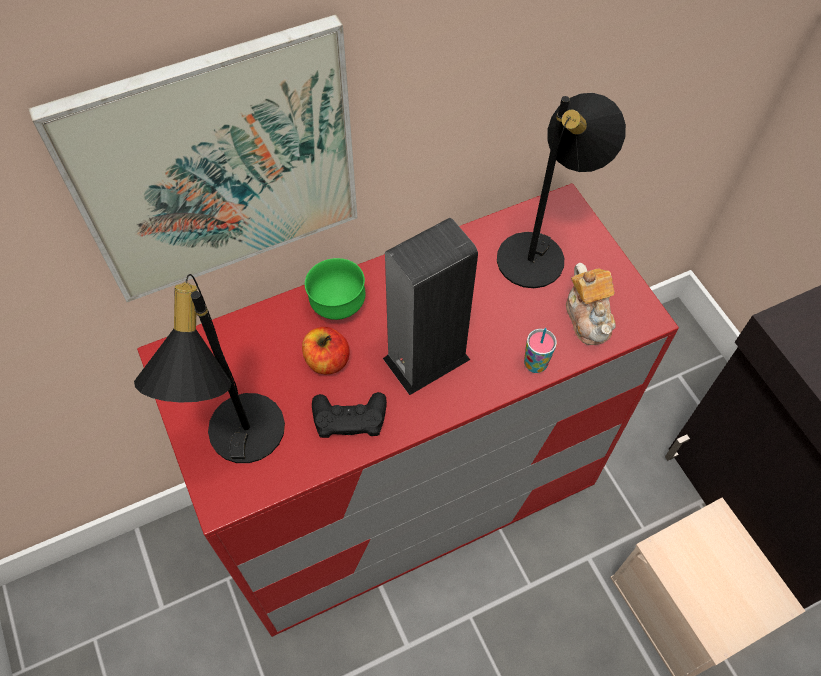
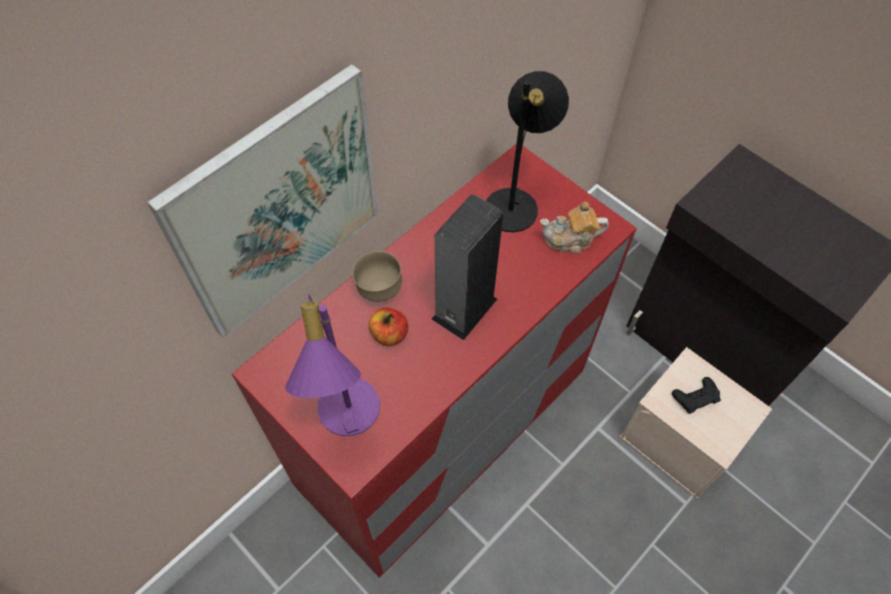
camera: 20 degrees left, 0 degrees up
(237, 441) = (346, 418): black table lamp -> purple table lamp
(337, 306) = (379, 289): green bowl -> brown bowl
(349, 417) = (425, 372): black game controller -> black game controller (695, 397)
(535, 364) = (546, 287): cup -> none
(588, 317) = (570, 240): teapot -> teapot turned 120 degrees clockwise

